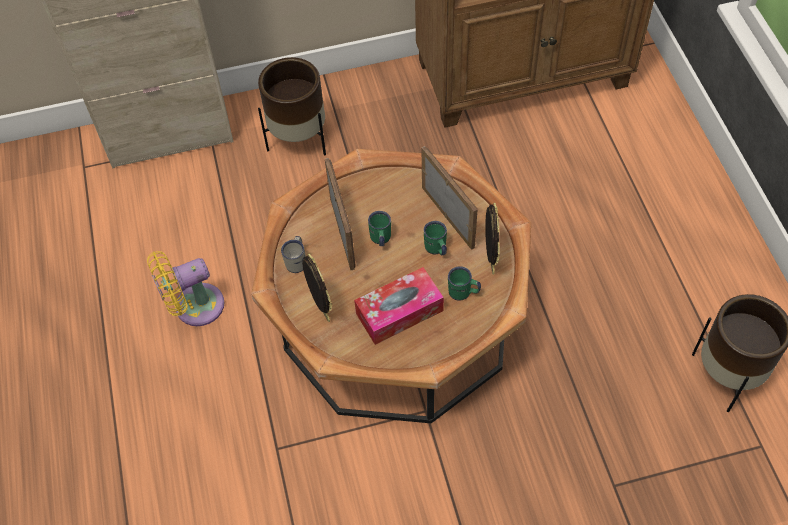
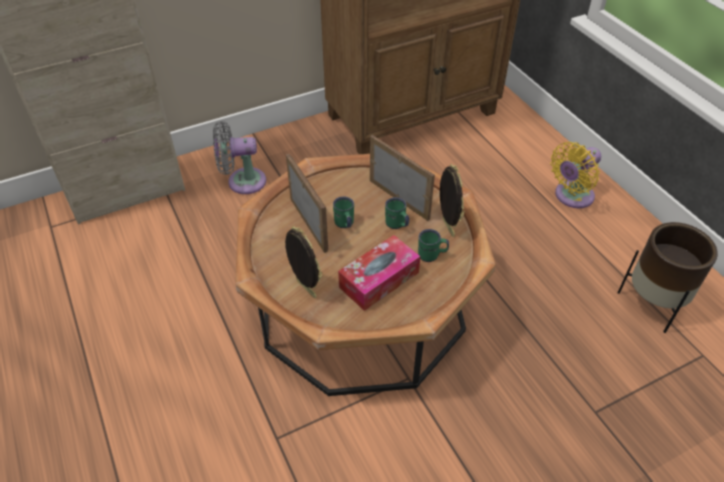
camera: 15 degrees left, 10 degrees down
(194, 307) = (172, 325): yellow fan -> yellow fan (571, 197)
(297, 261) = (272, 252): white mug -> none
(299, 140) = (242, 181): brown planter -> grey fan

